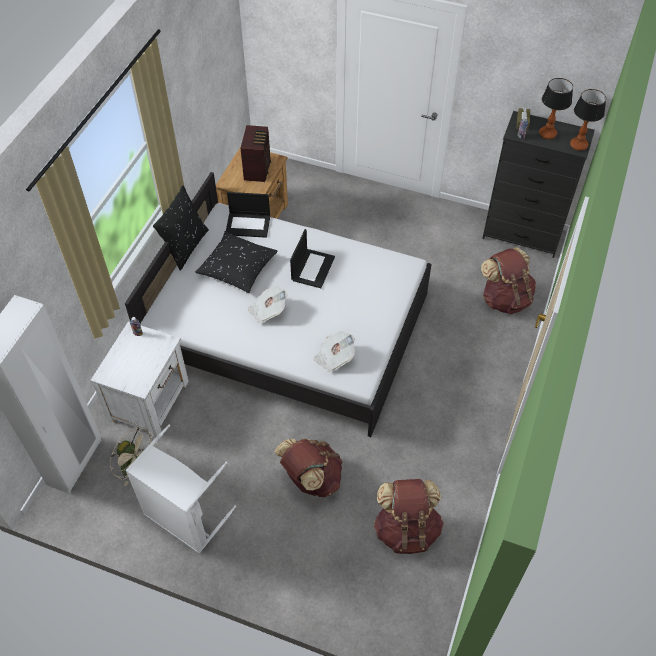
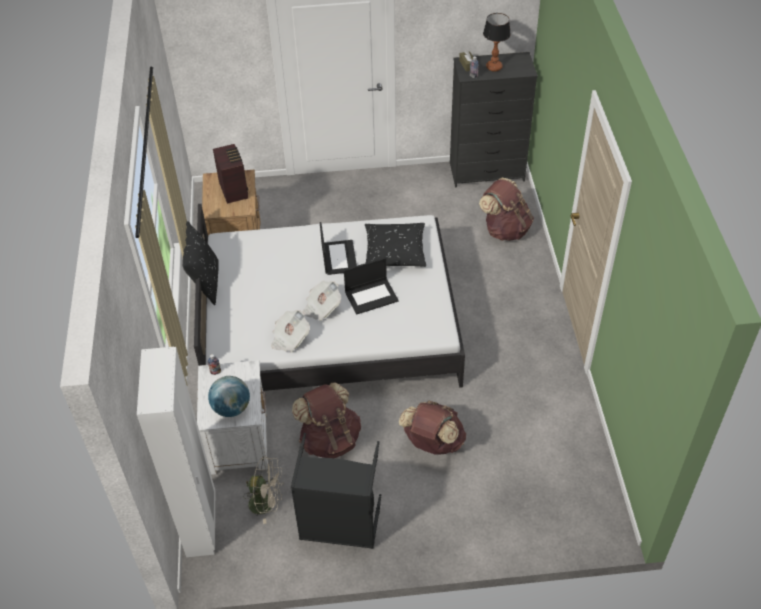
camera: 25 degrees left, 5 degrees down
(130, 372) = (231, 408): none -> globe
(184, 518) = (339, 526): white laundry basket -> black laundry basket
(237, 267) = (268, 282): black pillow -> black pillow (395, 251)
(248, 224) = (253, 242): laptop -> laptop (371, 296)
(334, 357) = (407, 323): newspaper -> newspaper (289, 338)
(406, 529) = (540, 448): brown backpack -> brown backpack (330, 439)
(578, 145) = (524, 68): table lamp -> none

